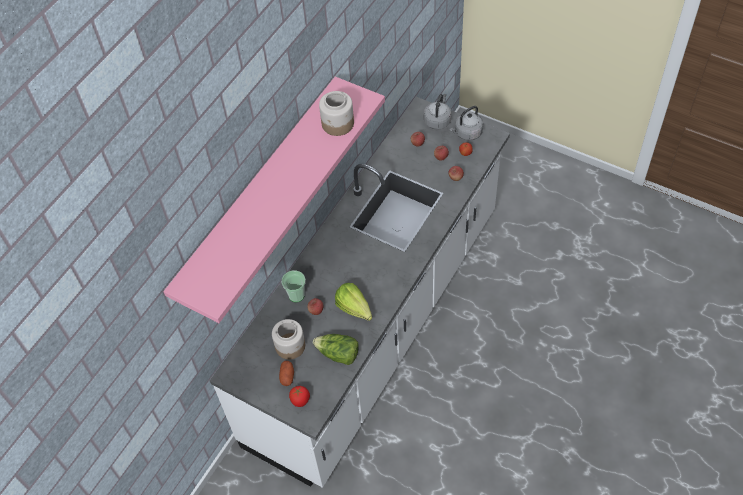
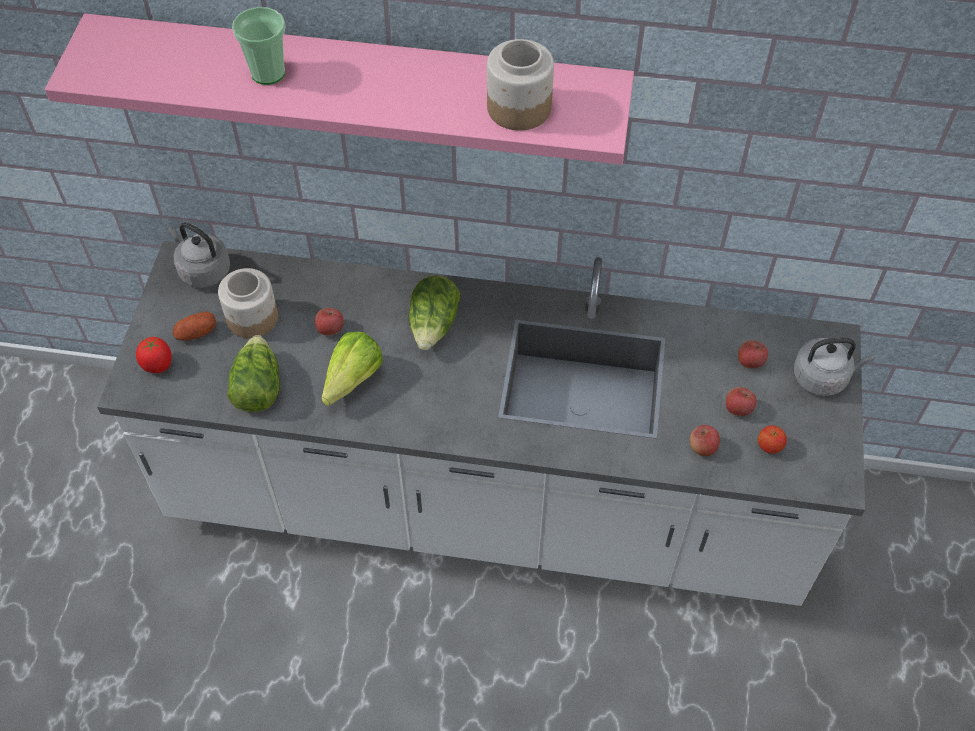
camera: 65 degrees right, 0 degrees up
(296, 295) = (349, 294): cup -> cup (268, 73)
(336, 262) = (434, 325): none -> lettuce
(467, 133) = (820, 435): grey kettle -> grey kettle (202, 270)

